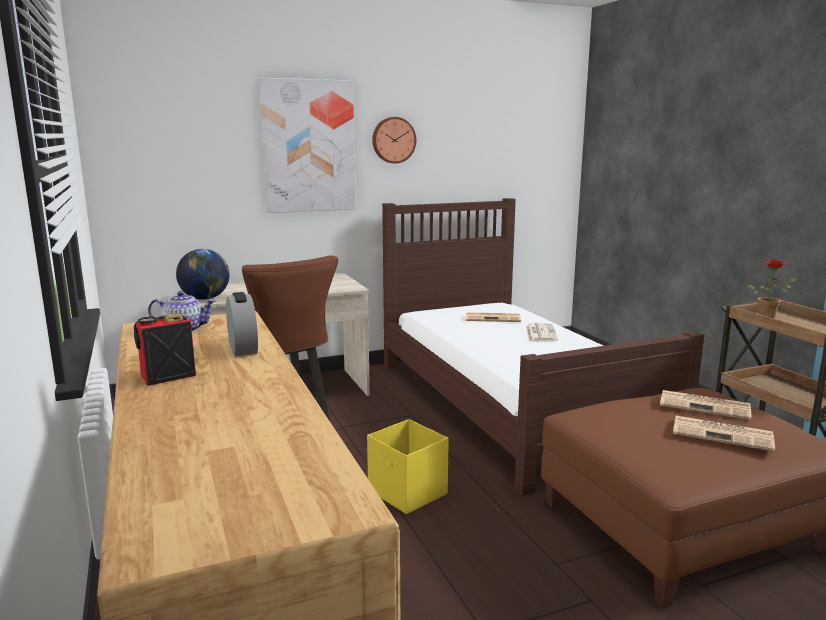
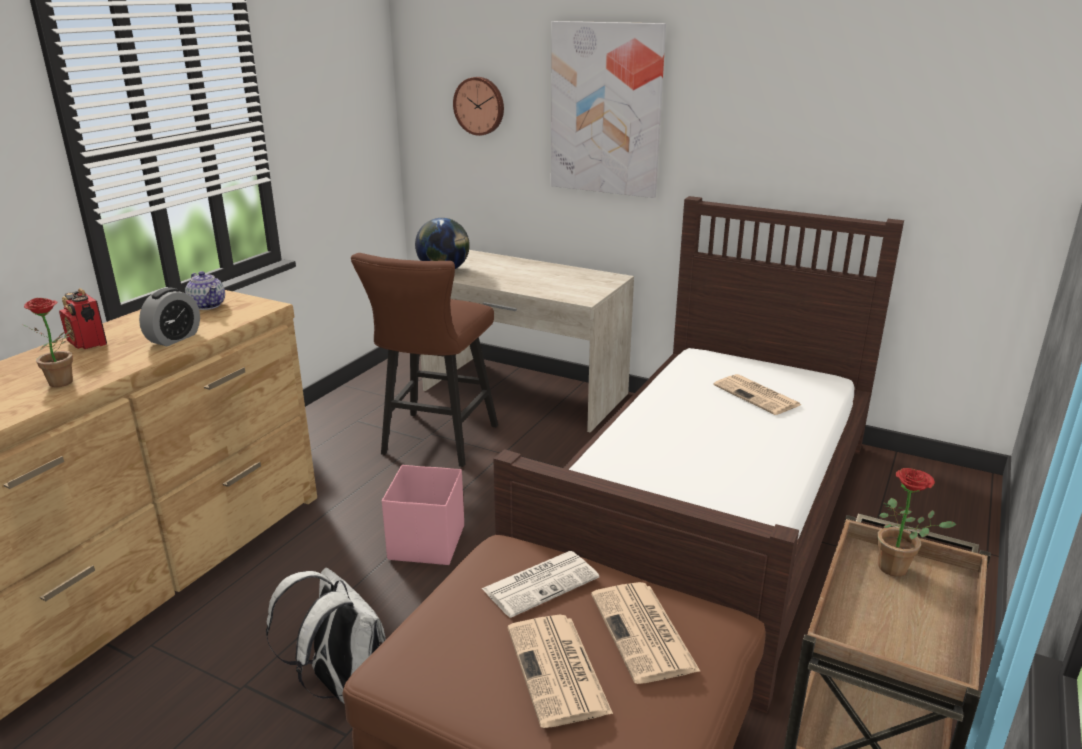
camera: 50 degrees right, 10 degrees up
(166, 377) = (87, 343): radio -> radio turned 150 degrees counterclockwise
(263, 396) = (64, 383): none -> potted plant
(393, 140) = (718, 109): wall clock -> wall clock (480, 106)
(408, 493) = (426, 543): yellow storage box -> pink storage box
(532, 584) = (340, 684): none -> white backpack
(540, 333) = (758, 440): newspaper -> newspaper (541, 583)

